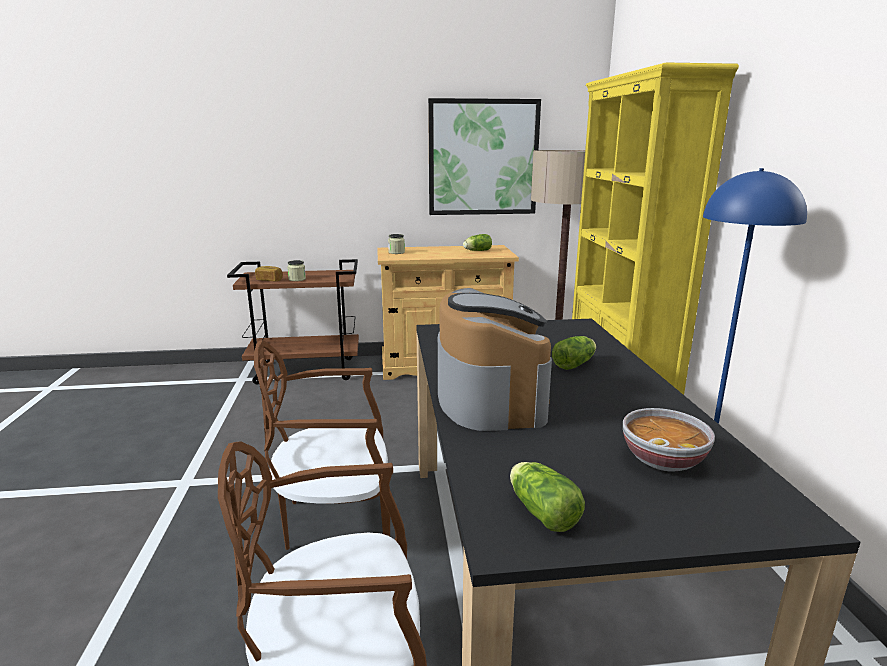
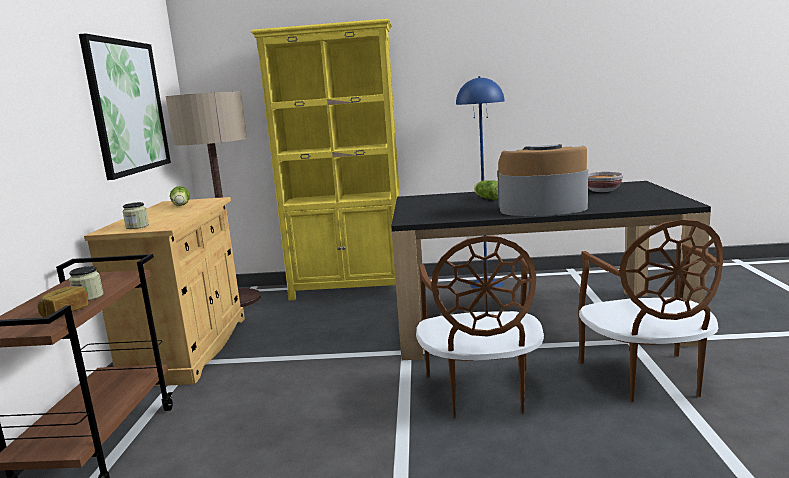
camera: 80 degrees left, 5 degrees down
(541, 511) = (658, 201): lettuce -> none

